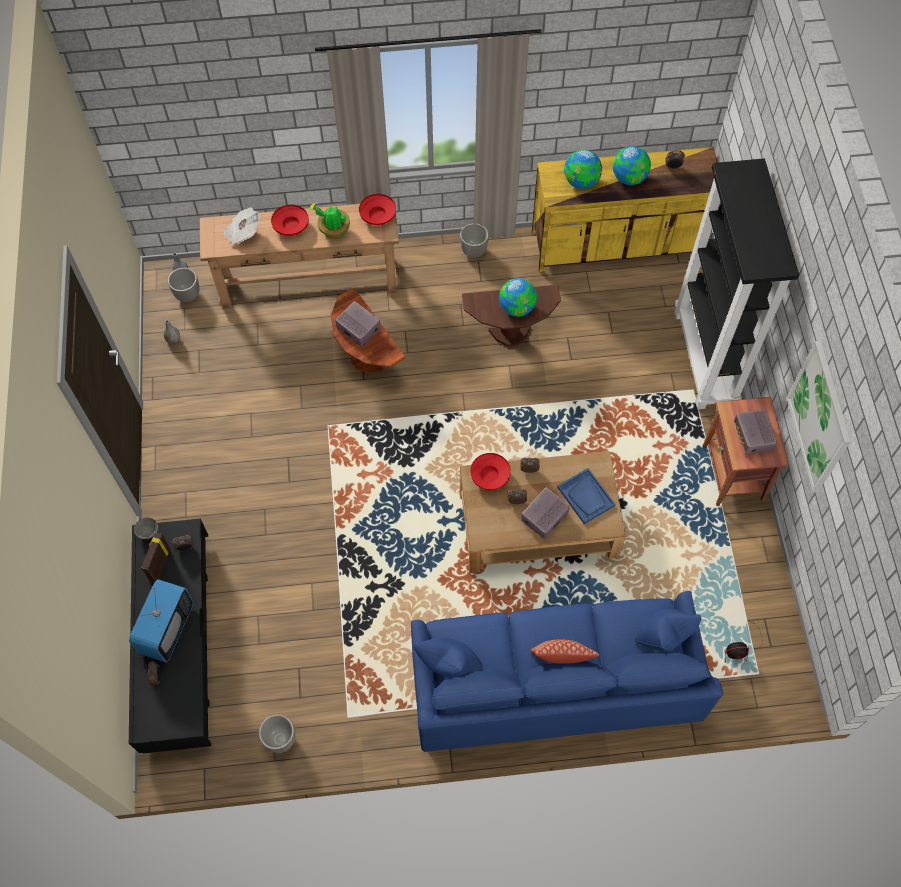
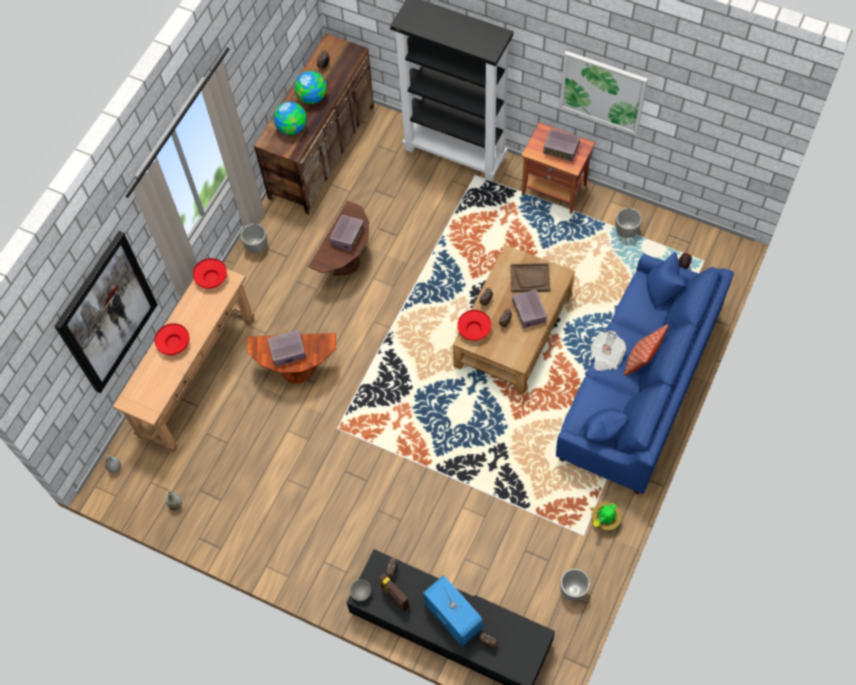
camera: 55 degrees left, 0 degrees up
(188, 295) = (139, 473): planter -> planter (626, 231)
(242, 233) = (152, 381): newspaper -> newspaper (606, 356)
(250, 140) = (107, 313): none -> picture
(333, 231) = (201, 315): potted plant -> potted plant (604, 521)
(517, 307) = (347, 236): globe -> radio
(586, 496) = (530, 278): blue tray -> brown tray
(618, 245) = (323, 151): yellow cabinet -> brown cabinet

